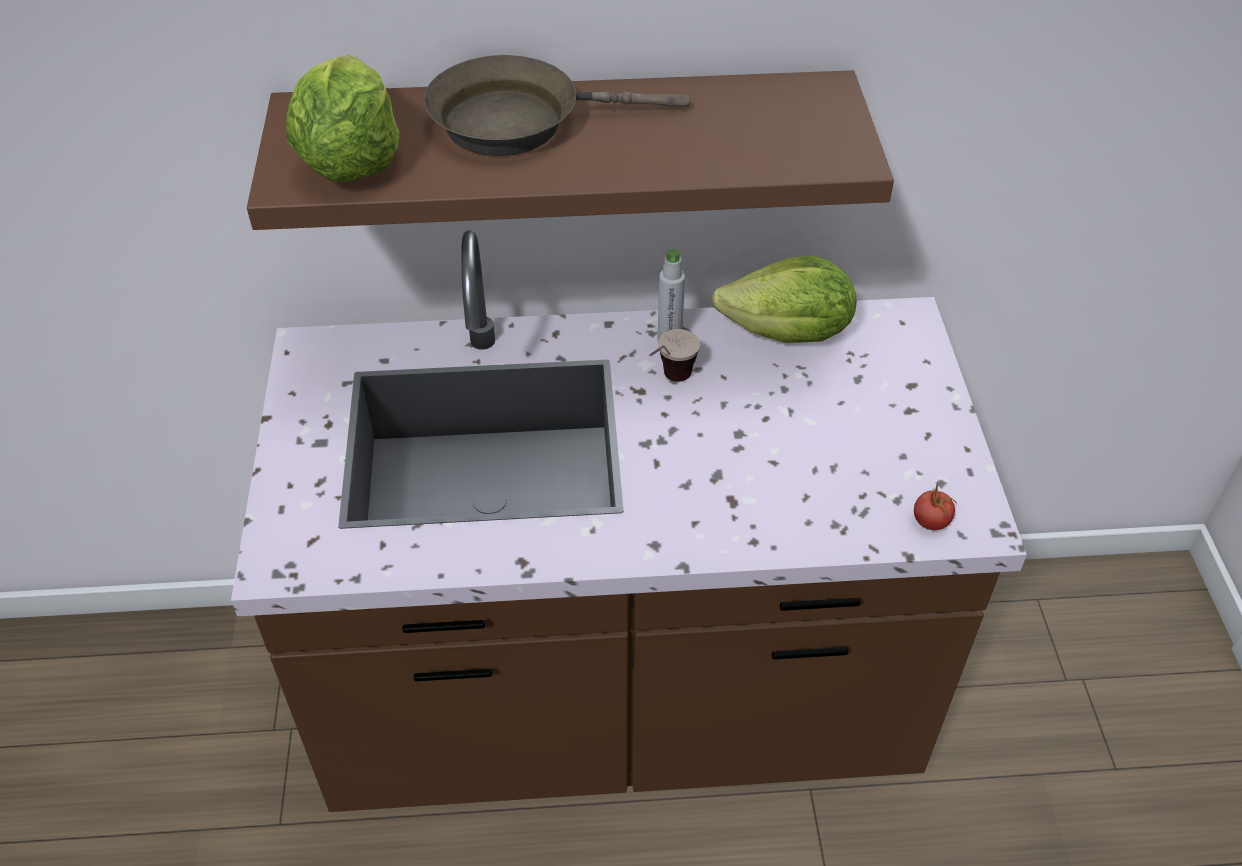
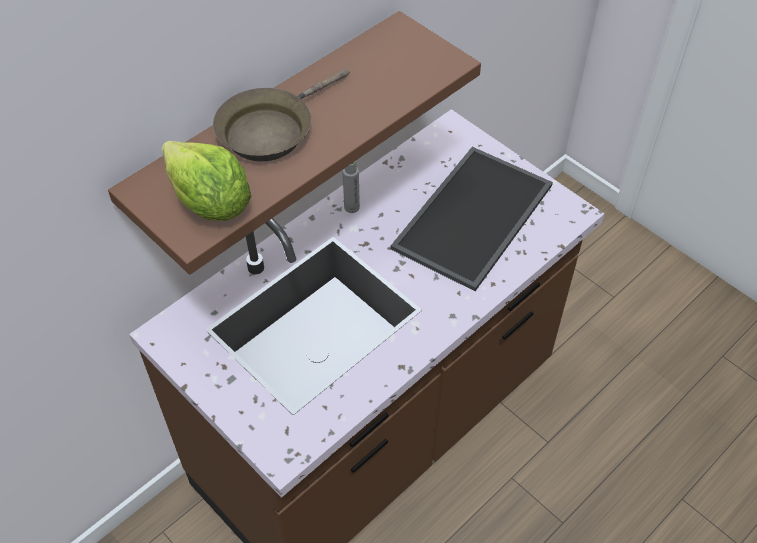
camera: 40 degrees left, 5 degrees up
(668, 382) = (375, 230): cup -> none
(788, 334) = (405, 169): lettuce -> none
(818, 446) = (474, 219): none -> tray
(930, 522) = (555, 224): tomato -> none

